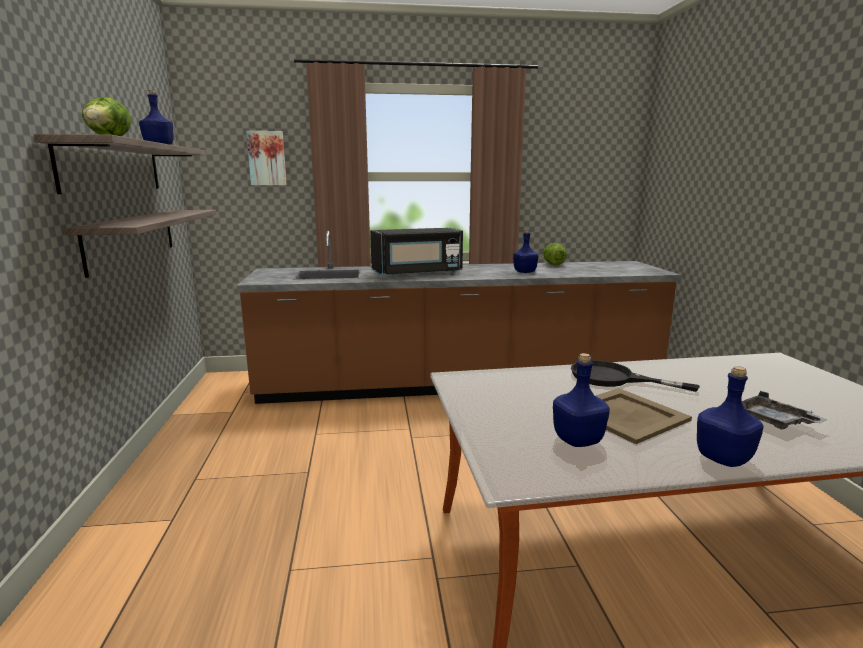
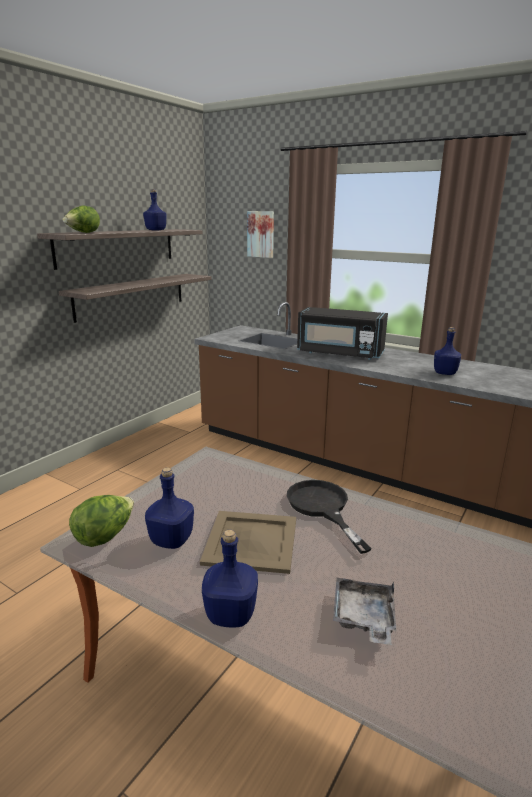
camera: 40 degrees right, 5 degrees up
(553, 264) = (506, 370): lettuce -> lettuce (105, 536)

